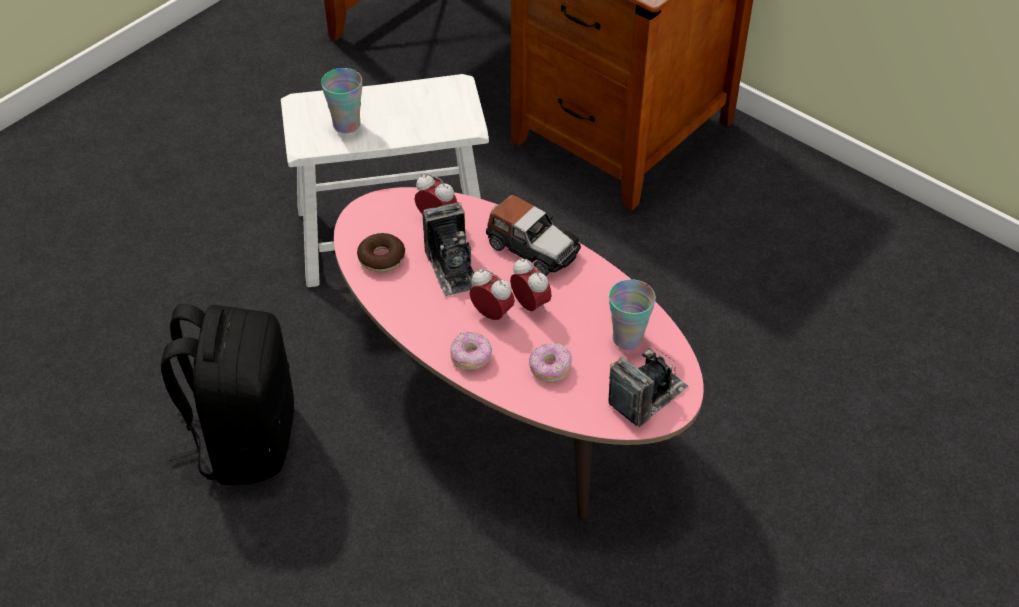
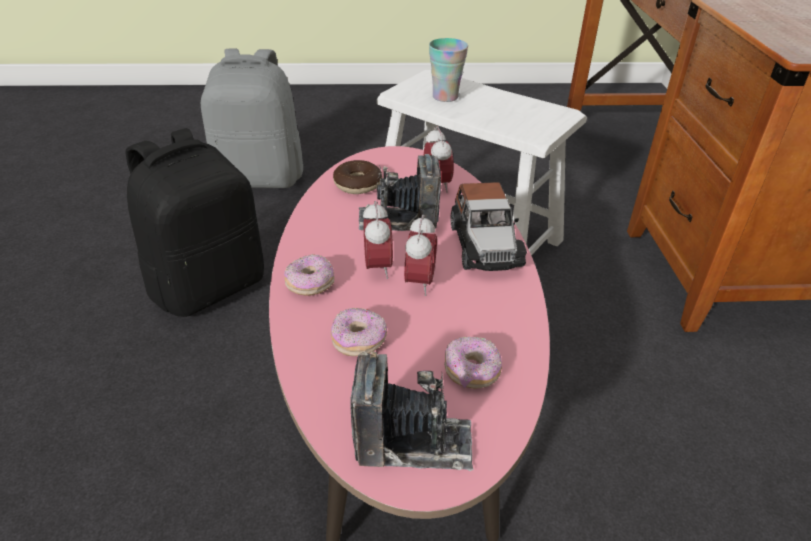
camera: 45 degrees right, 10 degrees down
(117, 305) = (260, 178): none -> grey backpack
(452, 268) = (397, 219): camera -> camera turned 60 degrees clockwise
(628, 338) = (471, 372): cup -> donut

